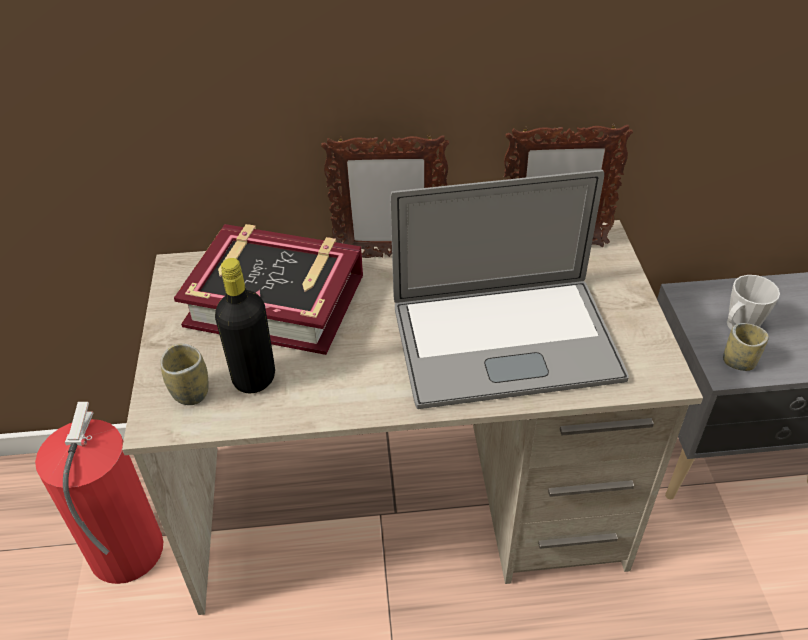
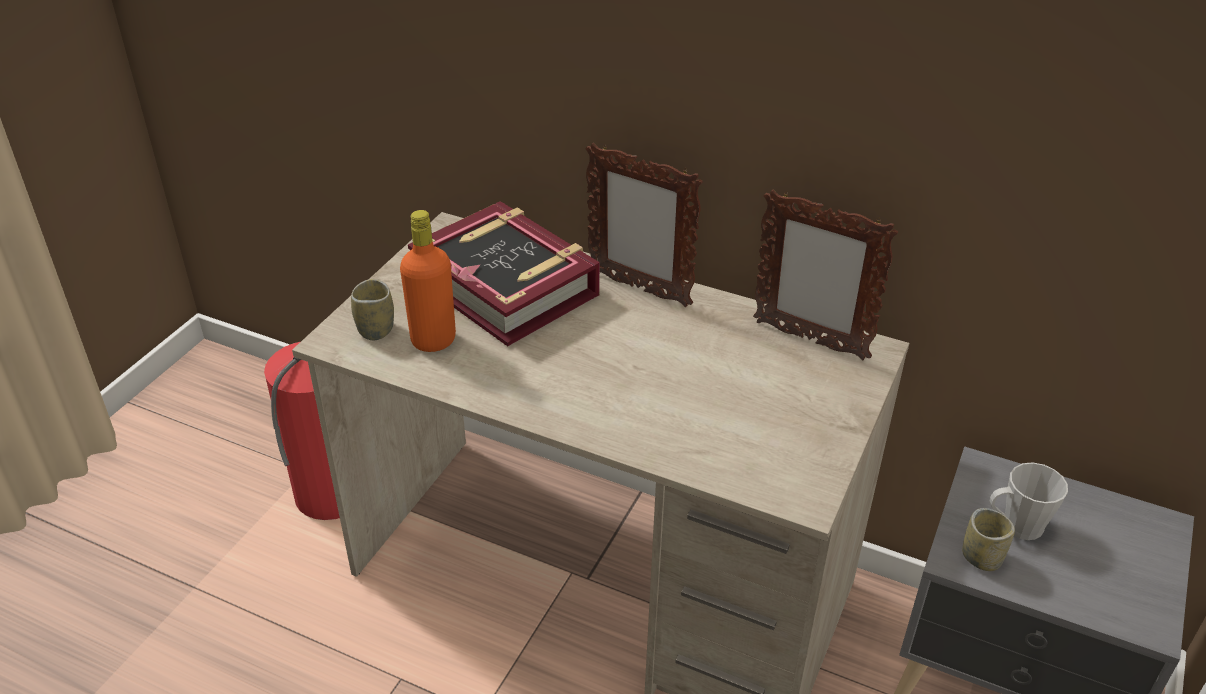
camera: 30 degrees right, 5 degrees down
(254, 378) = (433, 340): black bottle -> orange bottle
(505, 341) = (677, 402): laptop -> none

